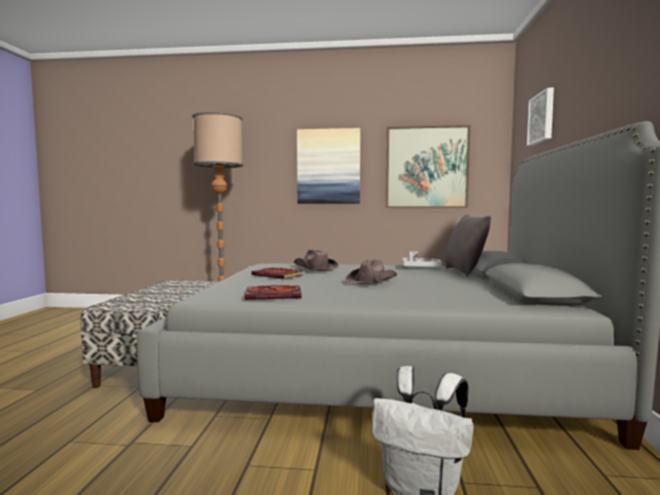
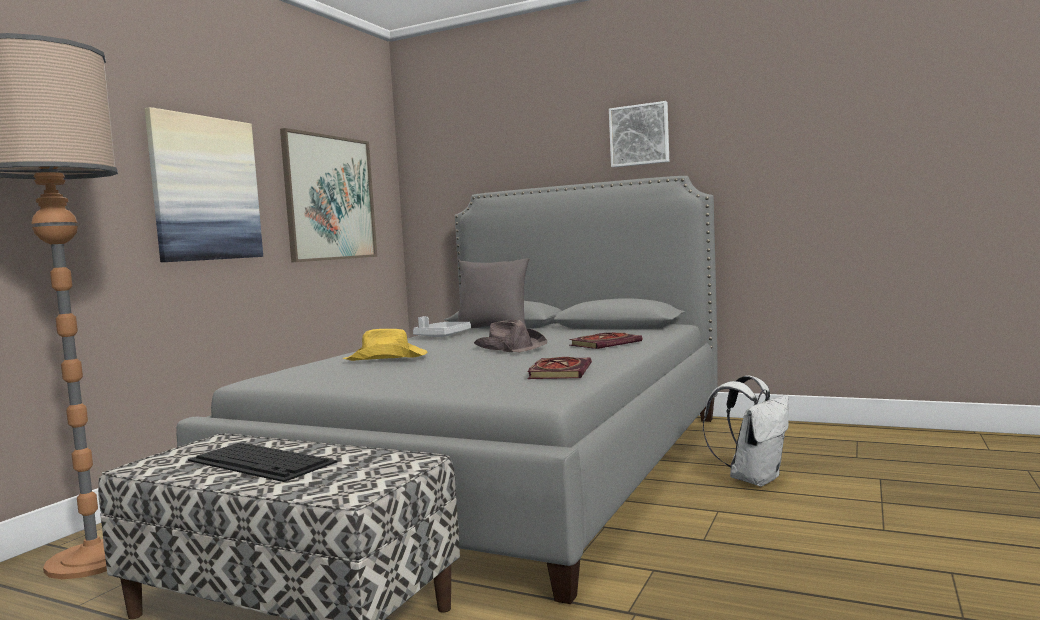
camera: 70 degrees left, 0 degrees up
(167, 291) = (262, 461): none -> keyboard
(279, 275) = (411, 371): book -> book (606, 343)
(315, 268) = (386, 358): brown hat -> yellow hat
(542, 118) = (486, 150): picture -> picture (639, 135)

